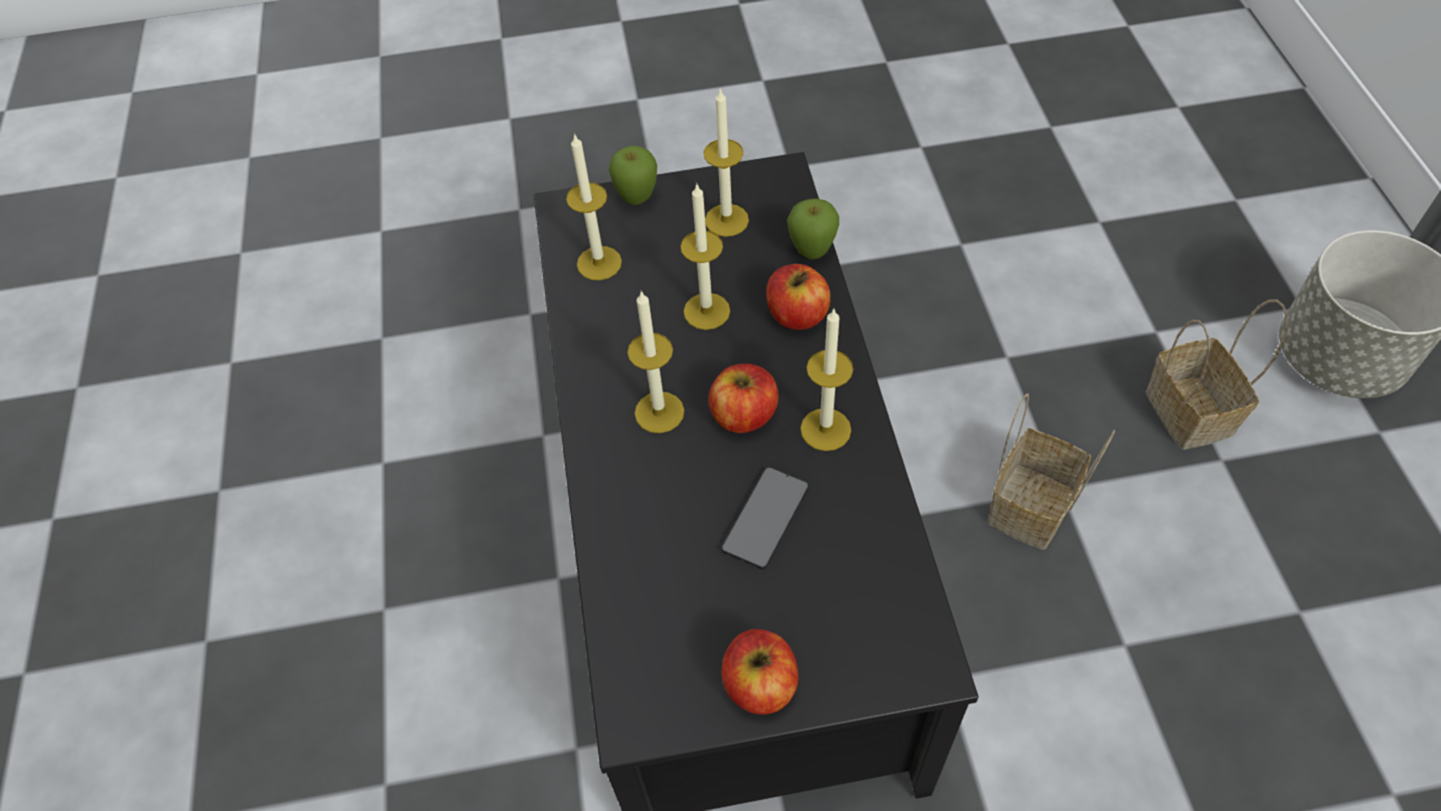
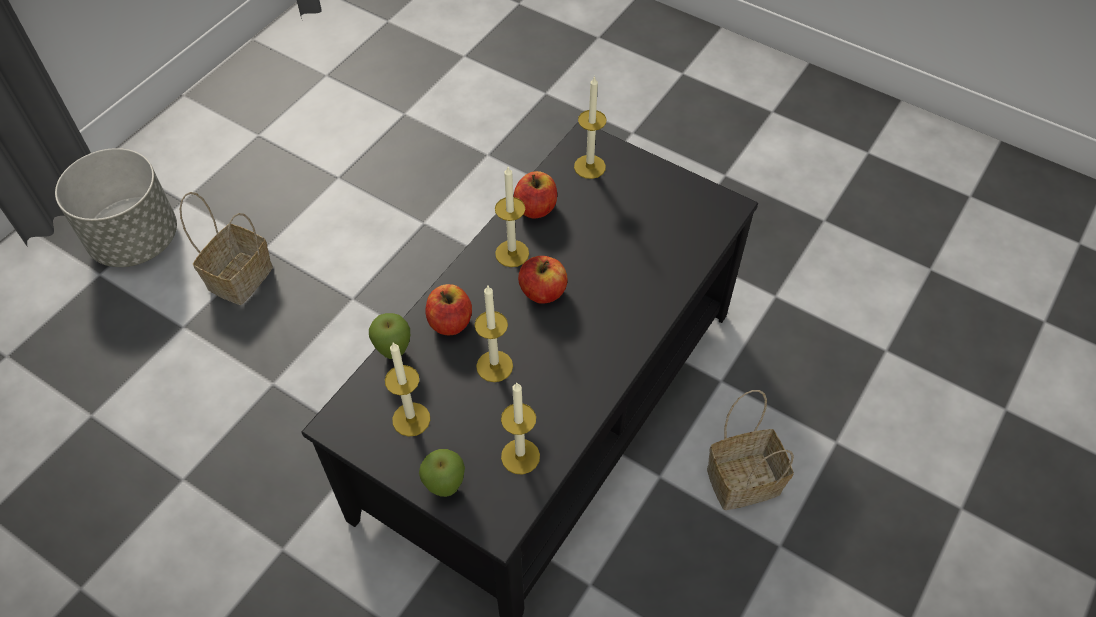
camera: 140 degrees left, 0 degrees up
(659, 412) = (584, 328): candle -> candle (589, 167)
(759, 685) = (662, 181): apple -> apple (536, 208)
(765, 518) = (588, 237): phone -> none
(1031, 509) = (380, 302): basket -> basket (745, 479)

